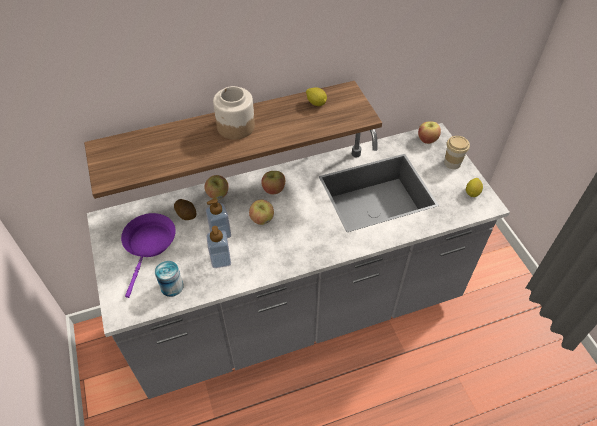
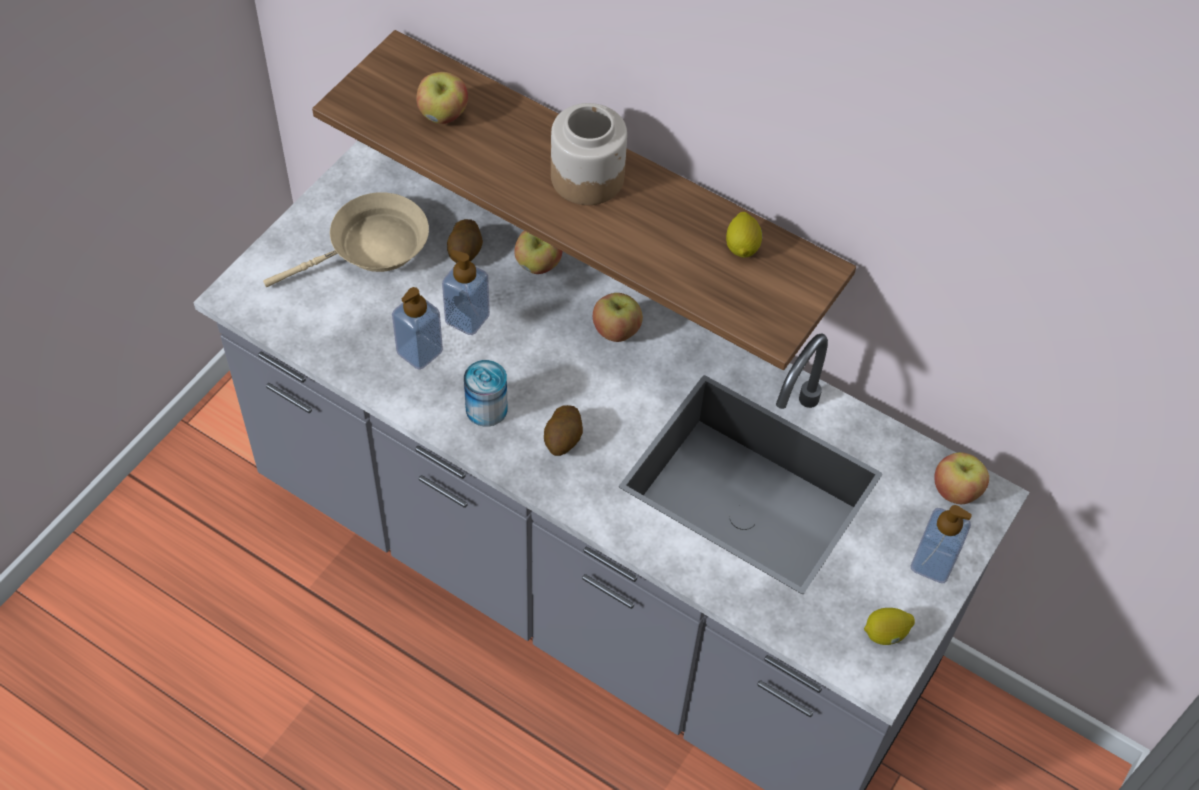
camera: 50 degrees right, 5 degrees up
(149, 245) = (372, 247): purple frying pan -> beige frying pan
(172, 286) = (325, 324): can -> can (486, 409)
(262, 219) = (541, 354): apple -> apple (443, 115)
(309, 236) = (563, 439): none -> potato
(452, 163) = (932, 563): cup -> soap dispenser

